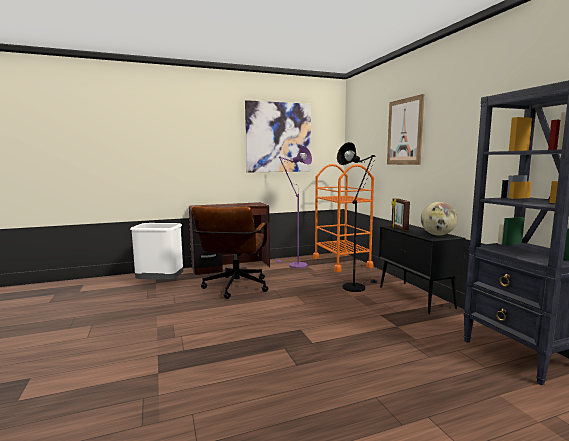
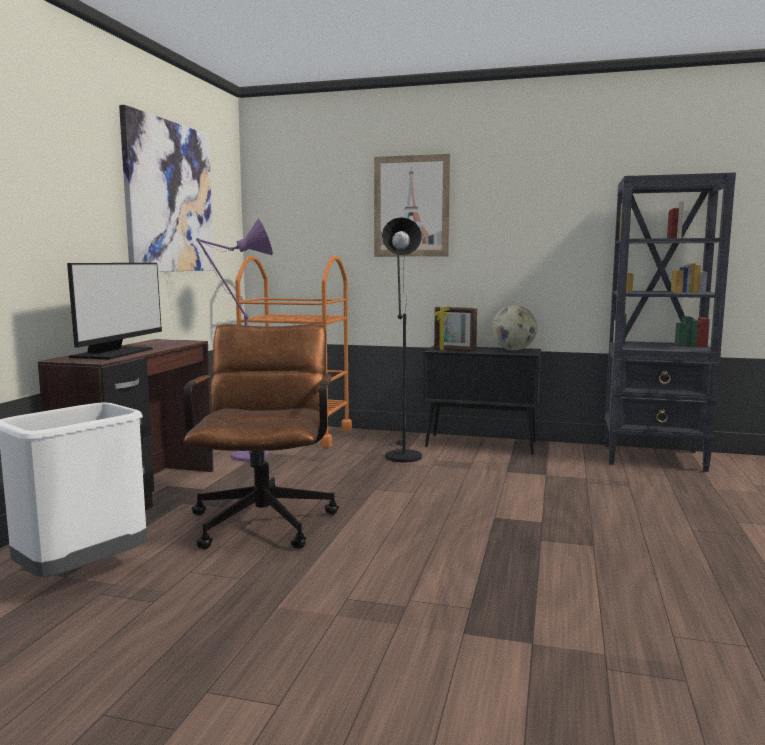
camera: 55 degrees left, 0 degrees up
(215, 206) = (114, 353): none -> monitor
(234, 289) = (265, 518): brown office chair -> brown office chair turned 135 degrees counterclockwise

